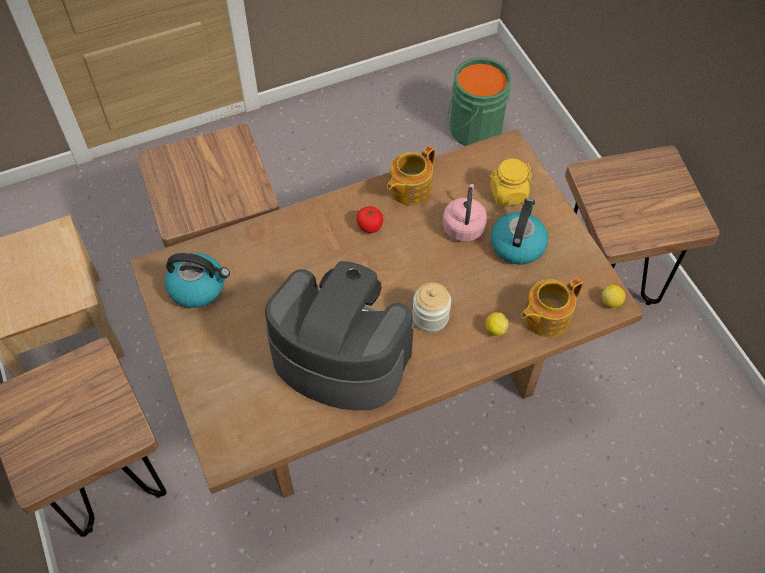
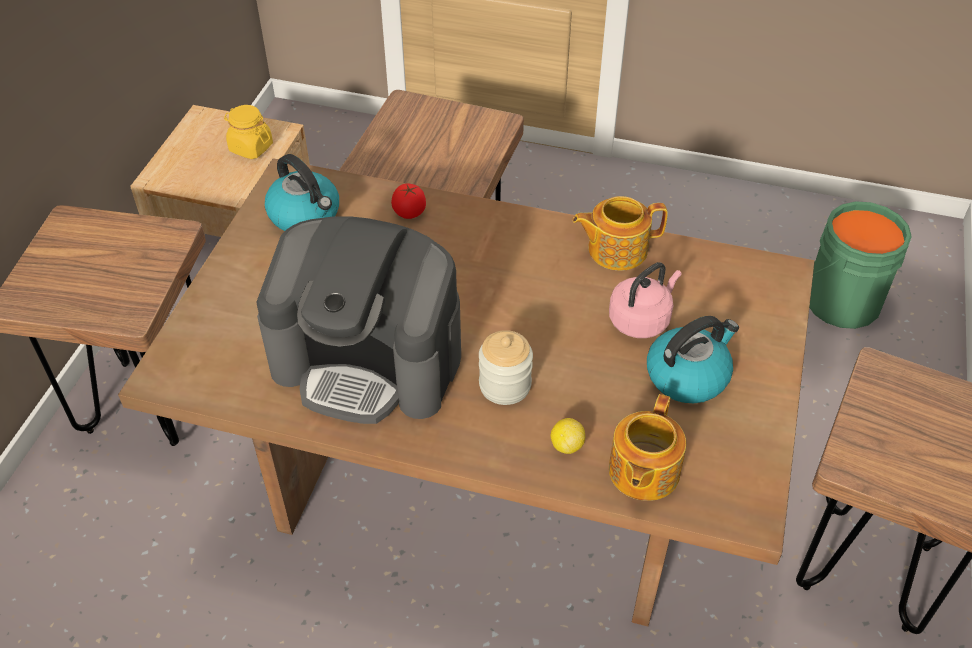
camera: 40 degrees right, 10 degrees down
(340, 356) = (369, 360): coffee machine -> coffee machine turned 135 degrees clockwise
(370, 226) = (534, 259): tomato -> tomato (409, 212)
(508, 194) = (731, 318): yellow jar -> yellow jar (250, 148)
(545, 317) = (642, 472): teapot -> teapot turned 75 degrees counterclockwise
(611, 302) = (747, 511): lemon -> none

